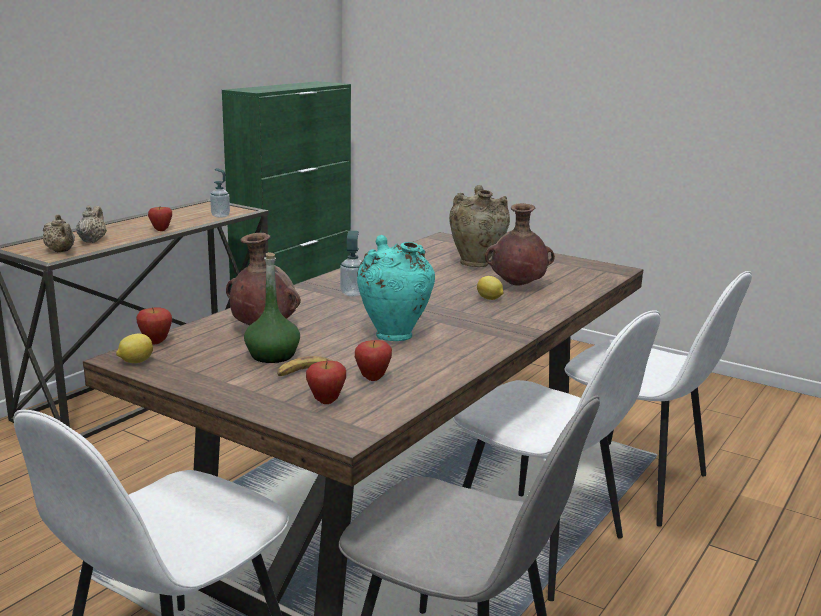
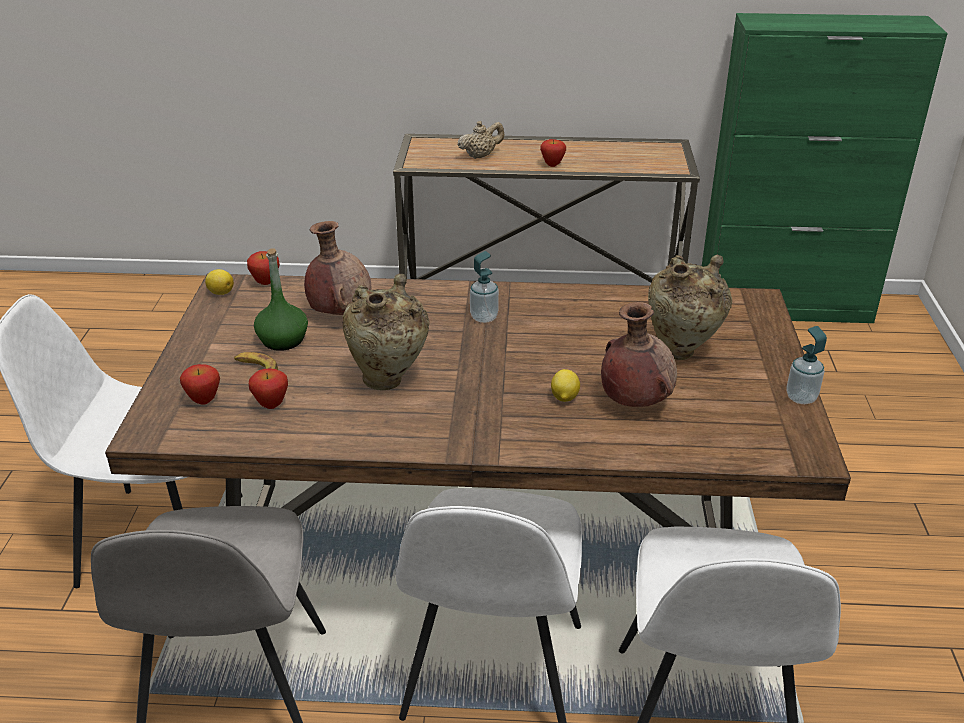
camera: 60 degrees right, 15 degrees up
(61, 251) = (436, 159): beige teapot -> none
(220, 216) = (638, 167): soap dispenser -> soap dispenser (801, 397)
(394, 335) = (388, 379): turquoise vase -> beige vase

